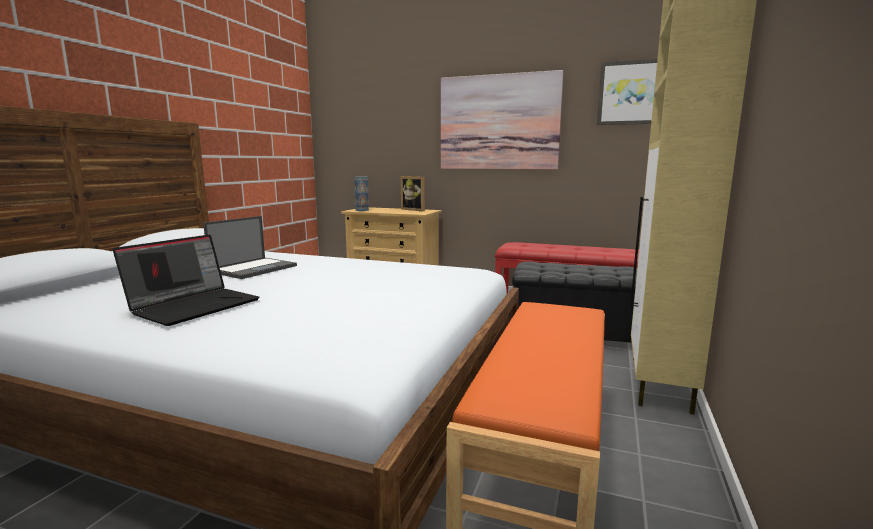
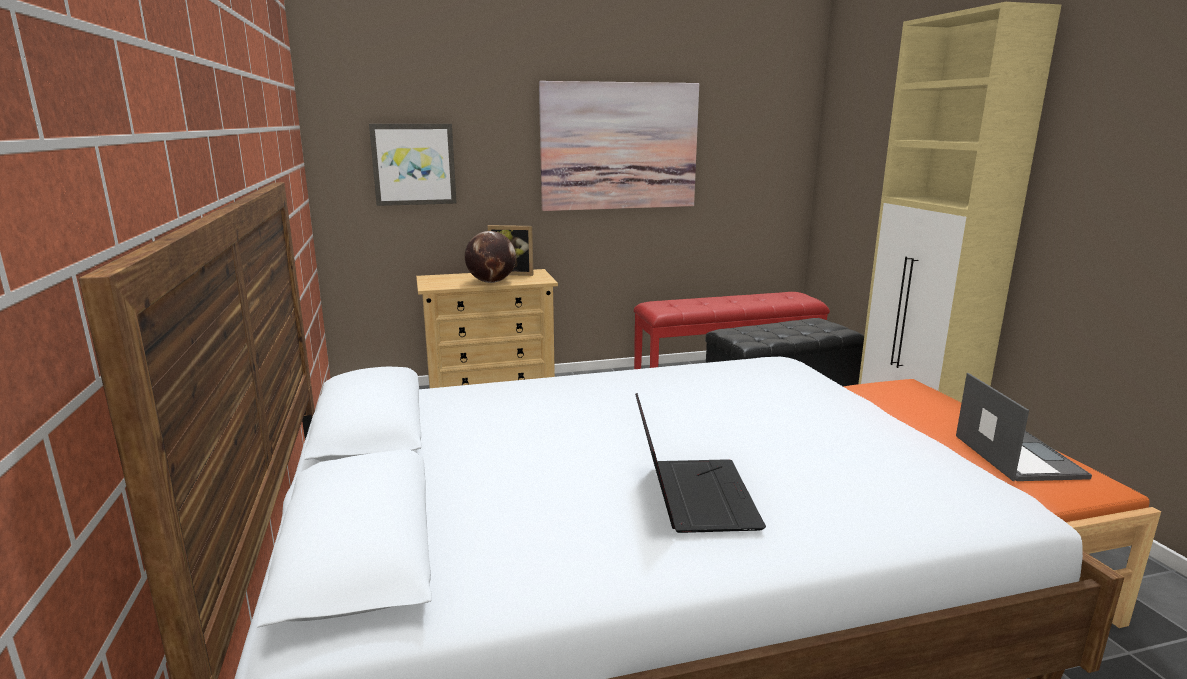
camera: 35 degrees left, 5 degrees up
(254, 268) = (559, 420): laptop -> laptop (1017, 455)
(362, 210) = (443, 284): vase -> none
(389, 211) = (491, 282): none -> globe
(631, 93) = (768, 115): picture -> picture (414, 164)

